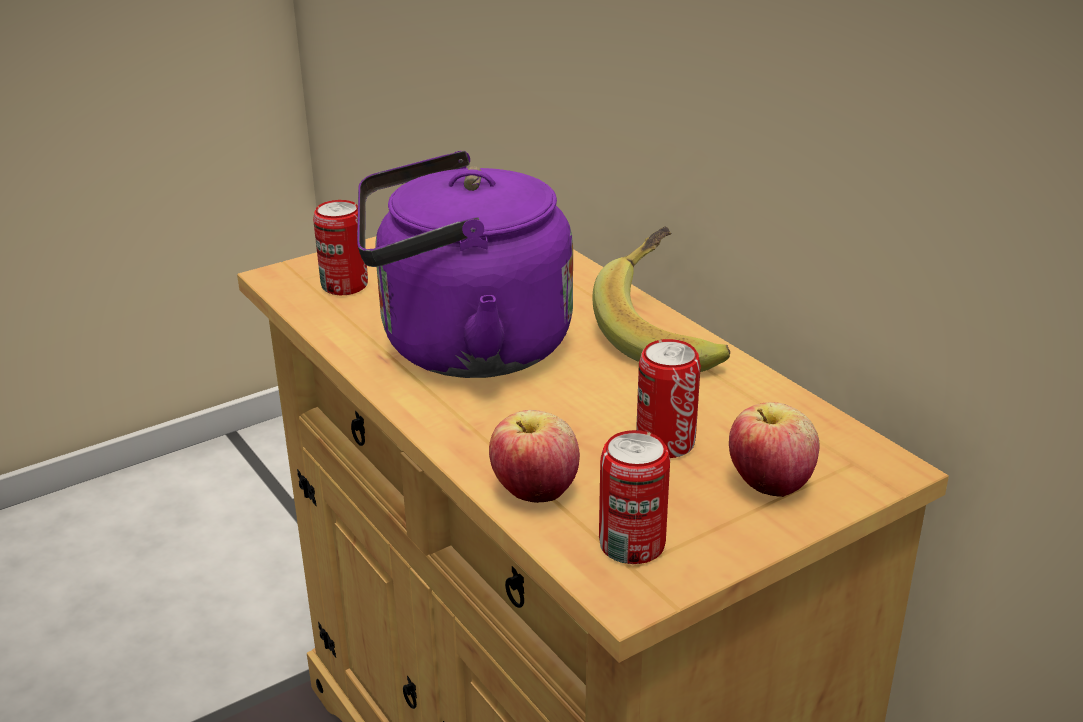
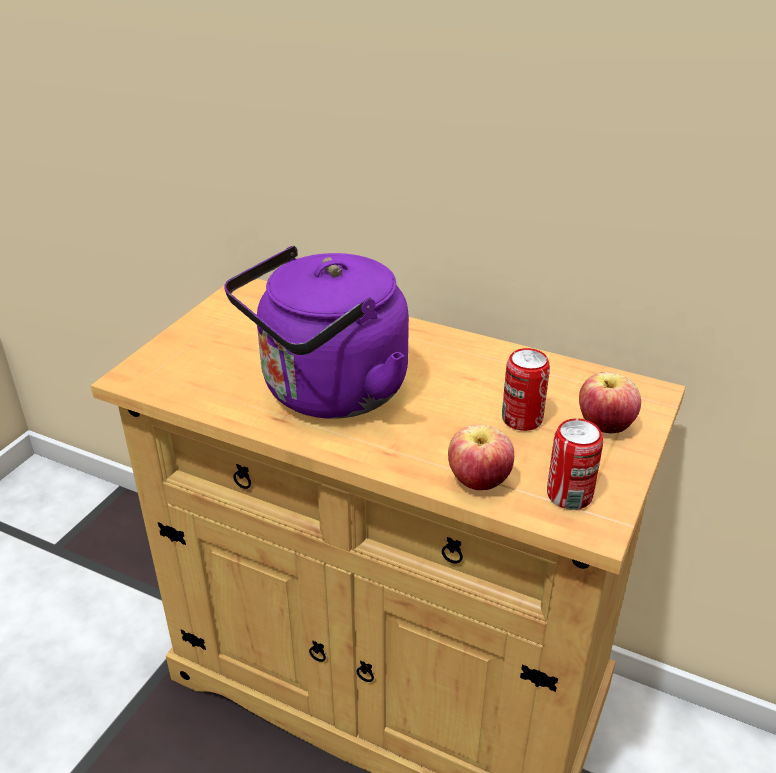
camera: 30 degrees left, 5 degrees up
(344, 286) = (191, 370): can -> none
(667, 335) = (450, 343): banana -> none

